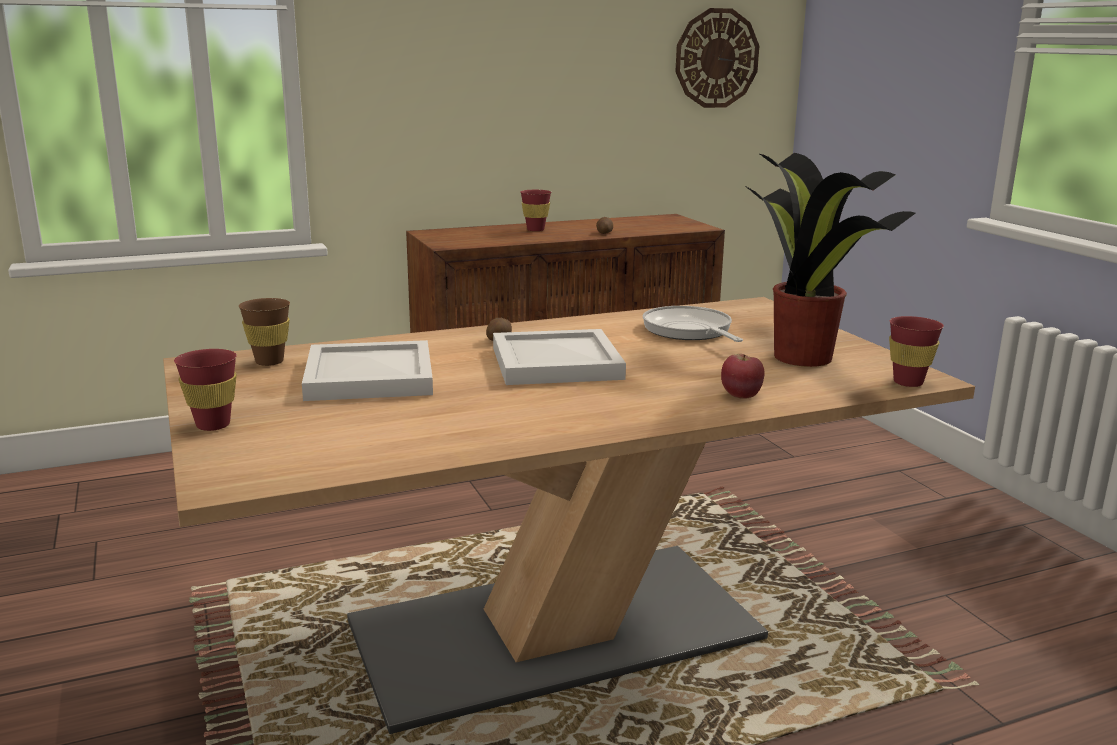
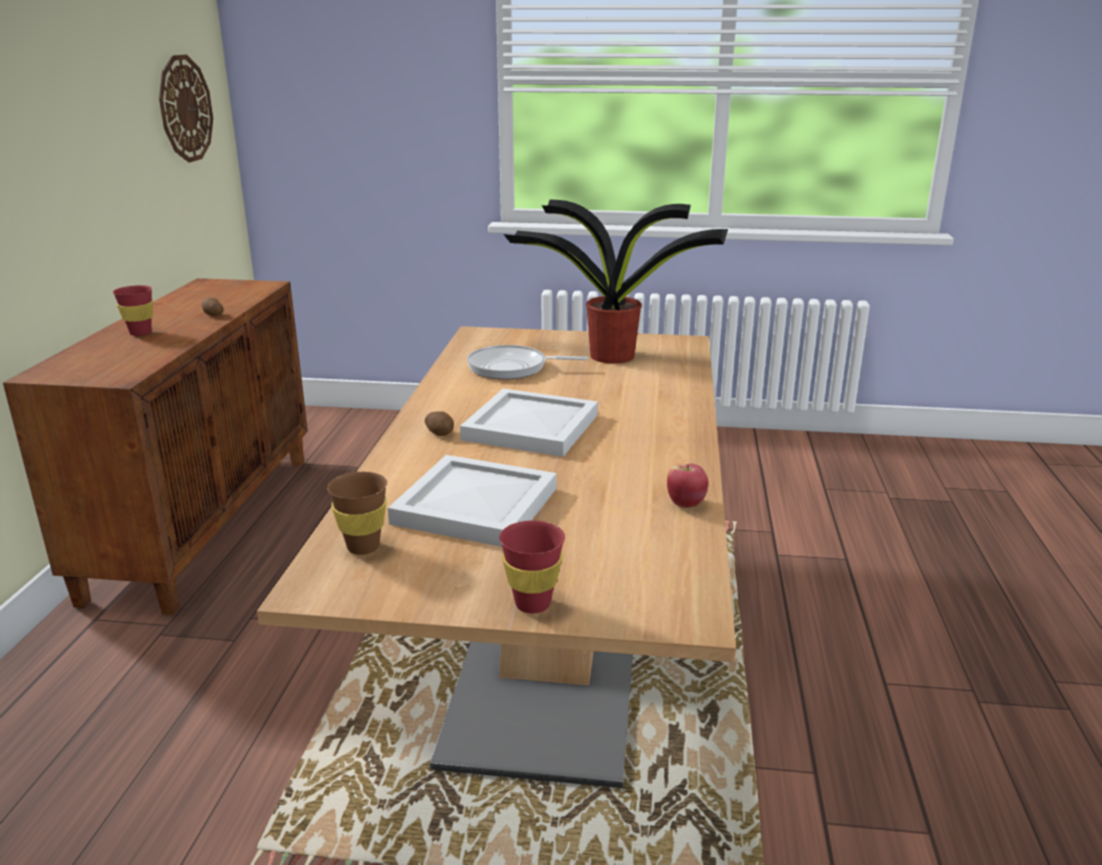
camera: 60 degrees left, 5 degrees up
(741, 396) = (668, 392): apple -> apple (686, 504)
(908, 382) = (688, 347): red cup -> none

